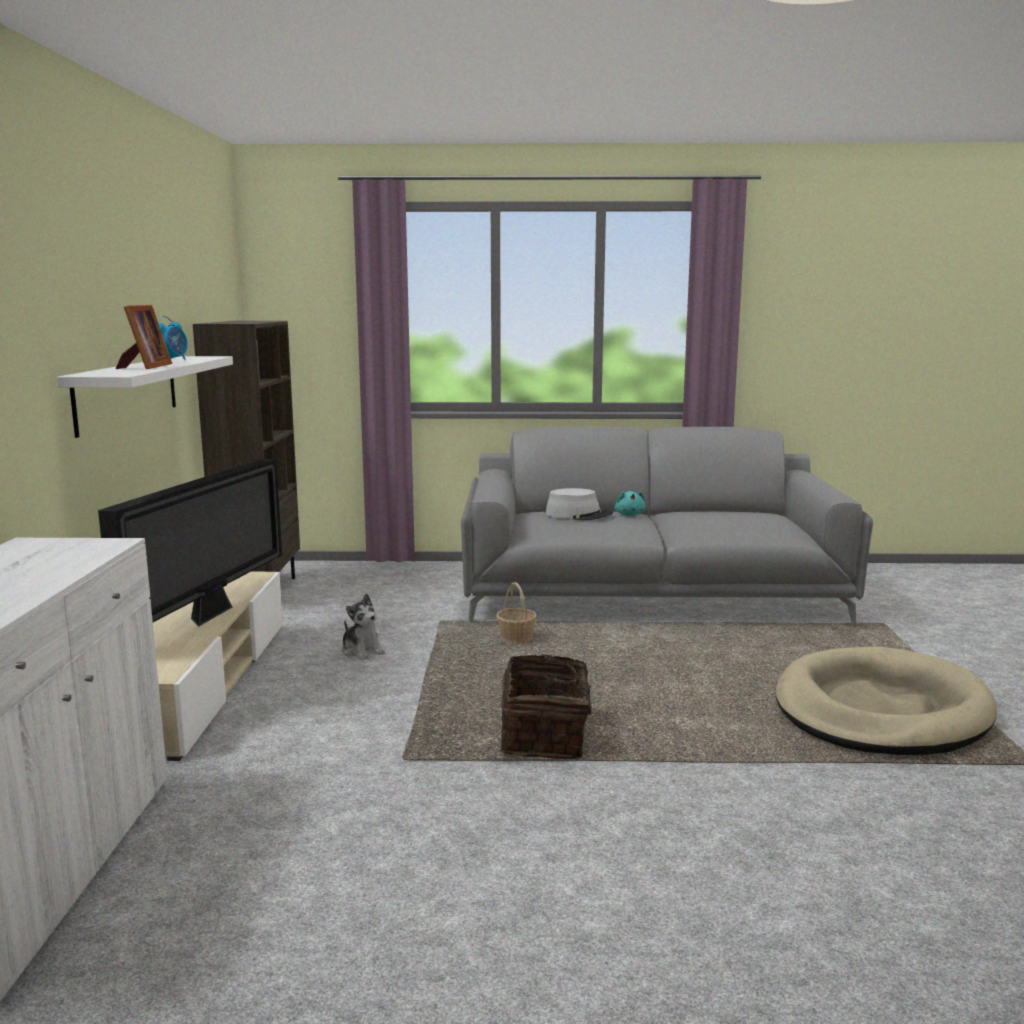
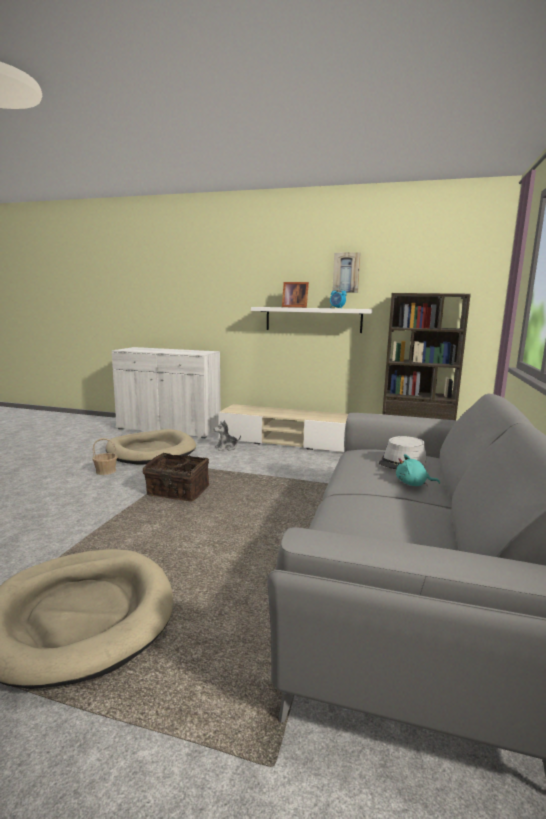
camera: 105 degrees right, 0 degrees up
(147, 282) = (346, 272): none -> picture
(211, 614) = (289, 415): television -> none
(303, 836) = (151, 451): none -> beige dog bed
(362, 651) = (311, 467): plush toy -> plush toy (226, 448)
(516, 639) = (313, 503): basket -> basket (106, 471)

